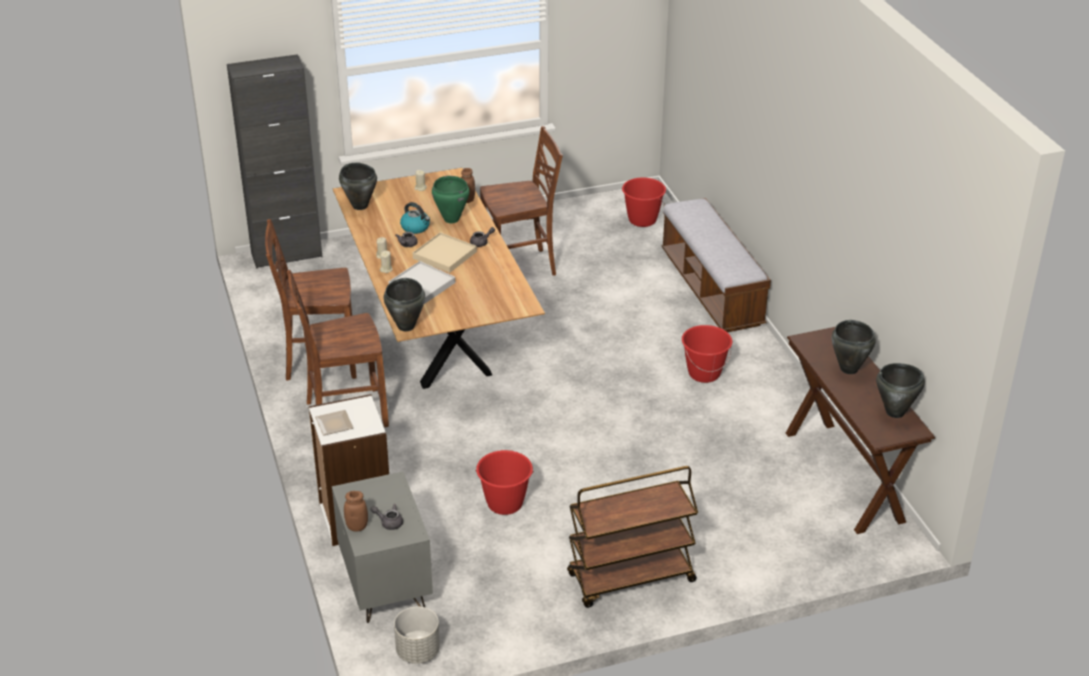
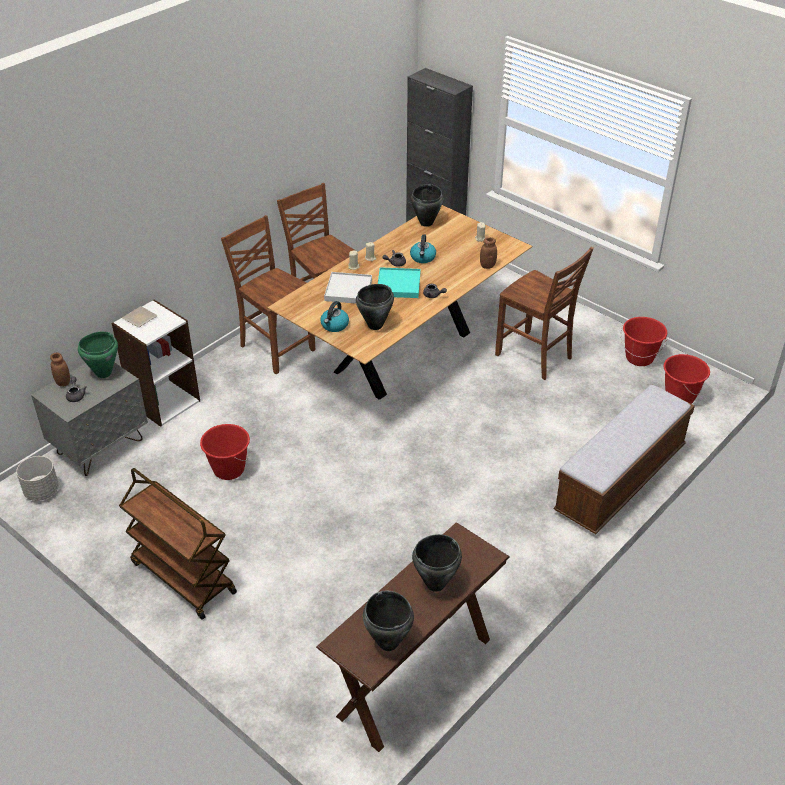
camera: 60 degrees right, 5 degrees up
(406, 326) = (288, 304): black cooking pot -> black cooking pot (375, 325)
(444, 255) = (398, 285): beige tray -> turquoise tray
(451, 219) = (451, 269): green cooking pot -> green cooking pot (103, 373)
(470, 310) = (334, 325): none -> kettle
(704, 373) = (488, 522): red bucket -> red bucket (639, 358)

